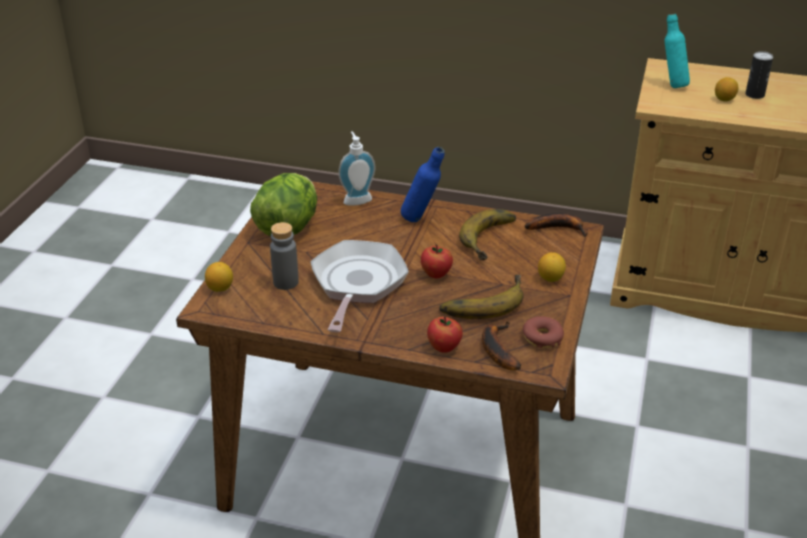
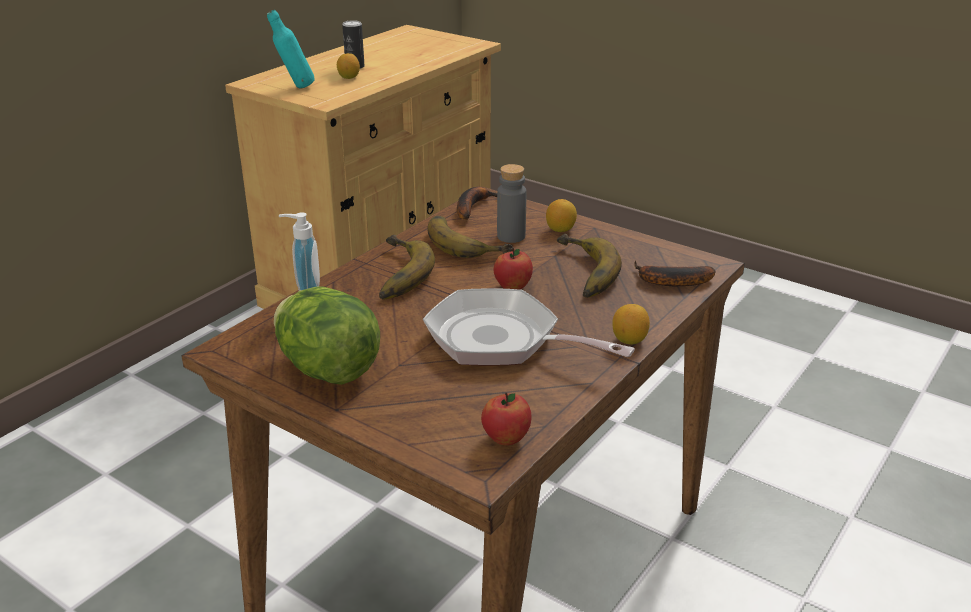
camera: 70 degrees left, 5 degrees down
(220, 288) = (439, 451): lemon -> lemon (629, 340)
(286, 282) = (462, 392): grey bottle -> grey bottle (511, 236)
(421, 220) = (393, 274): blue bottle -> banana
(444, 347) = (653, 309): apple -> apple (506, 438)
(542, 337) = (659, 255): donut -> none

